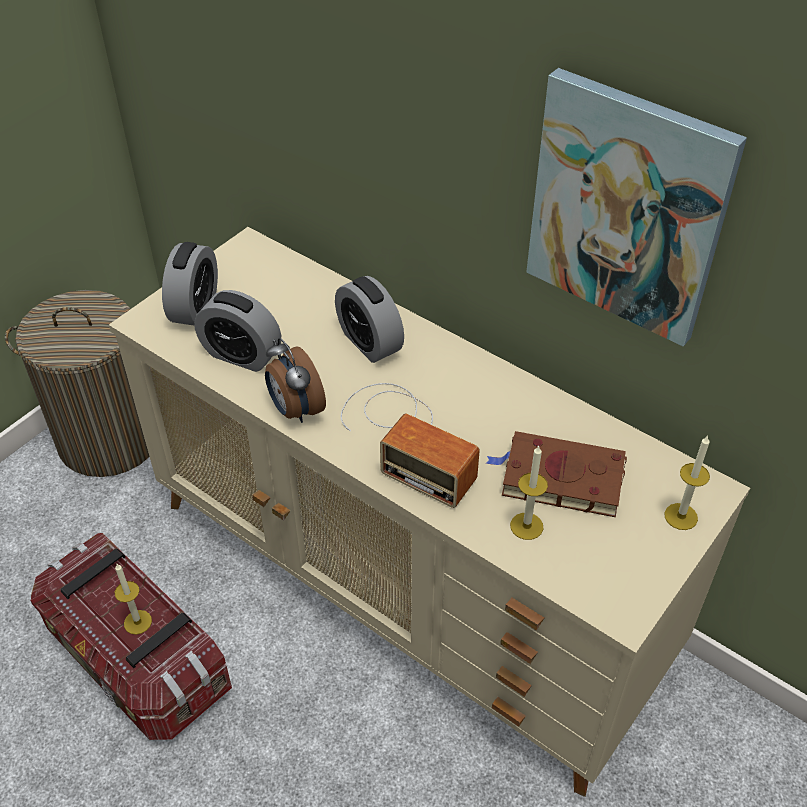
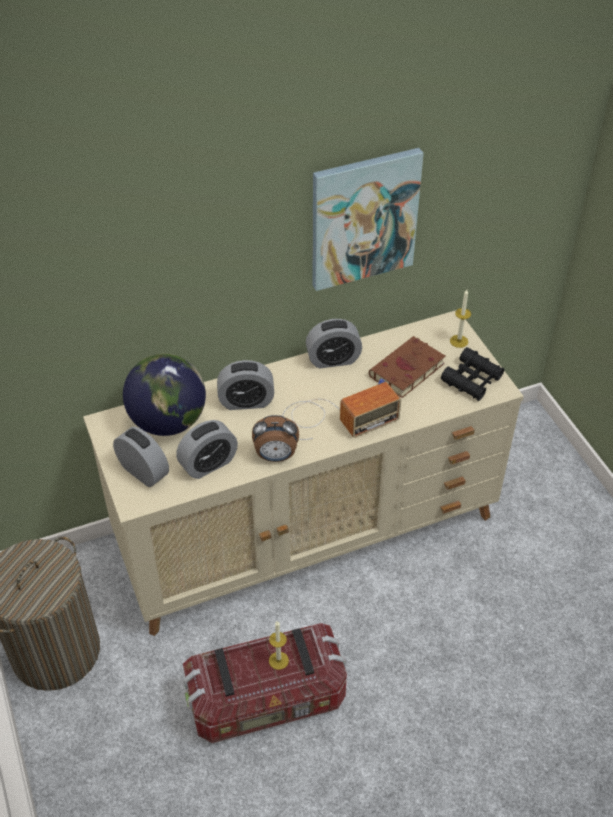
camera: 60 degrees left, 0 degrees up
(287, 292) = (168, 421): none -> globe
(514, 391) = (333, 360): none -> alarm clock
(526, 526) = (427, 398): candle -> none
(611, 567) = (472, 380): none -> black binoculars

